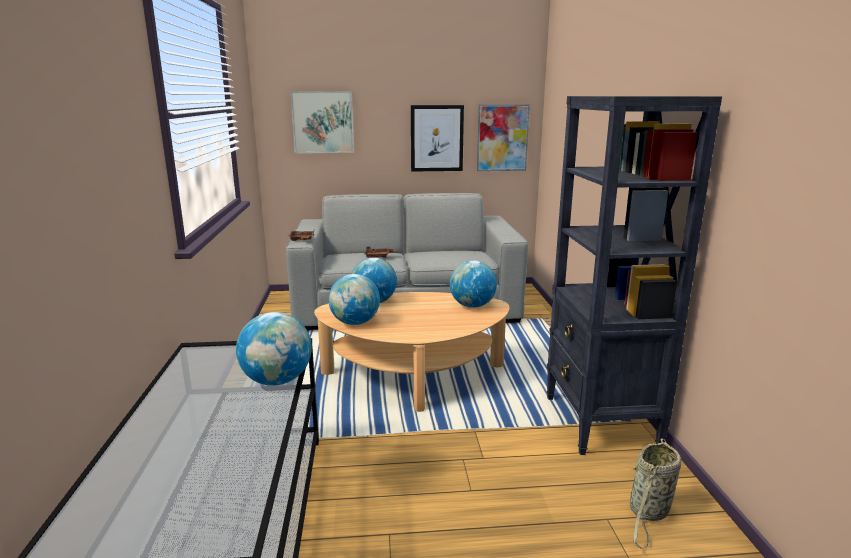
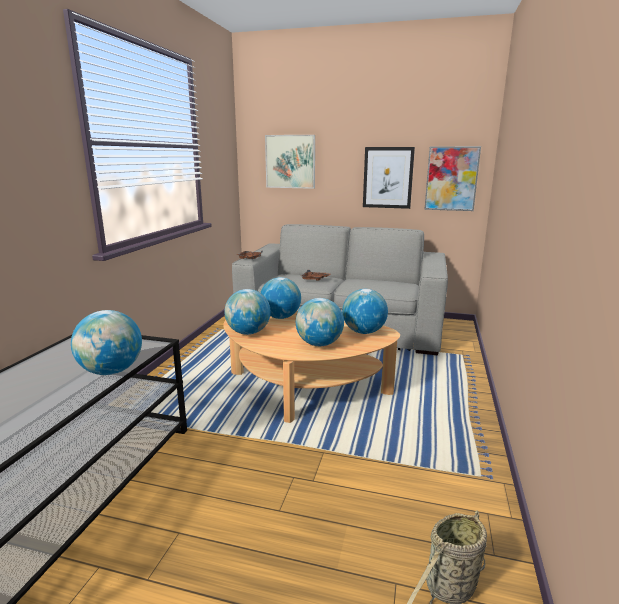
camera: 20 degrees right, 0 degrees up
(440, 324) = (319, 344): none -> globe
(600, 423) = (456, 472): black bookcase -> none

